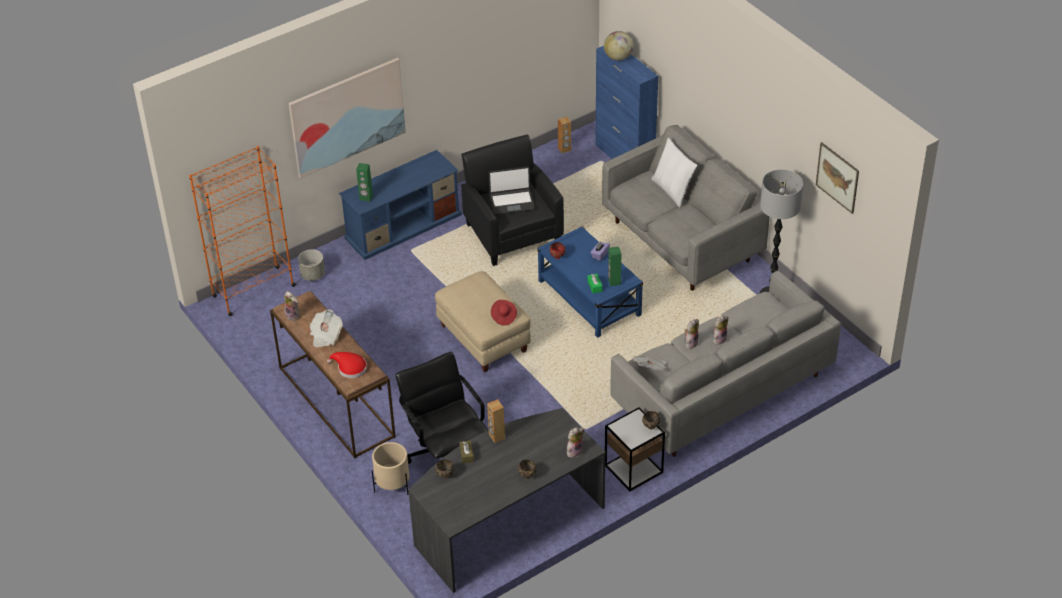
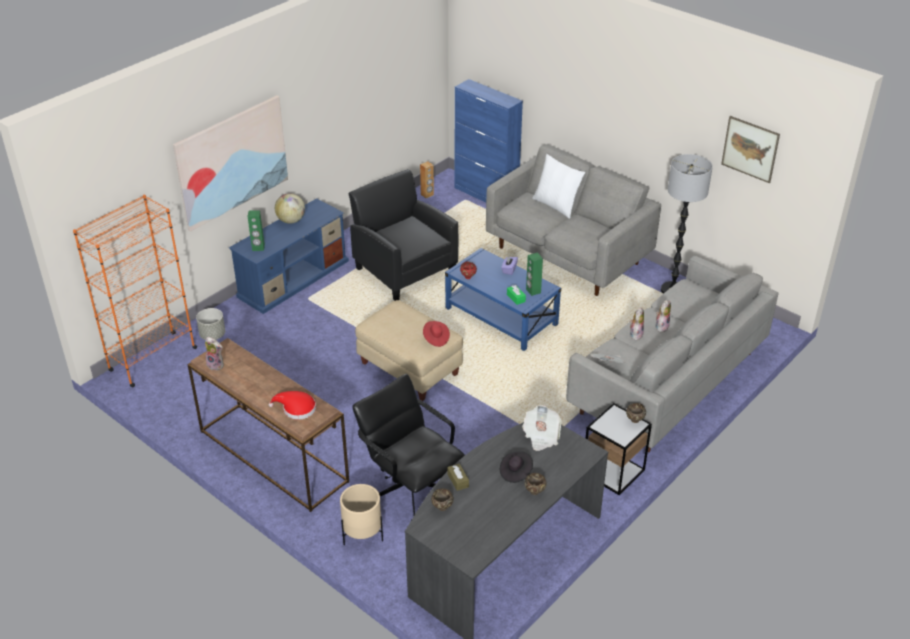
camera: 15 degrees left, 5 degrees down
(325, 336) = (258, 380): newspaper -> newspaper (541, 436)
(496, 437) = (484, 455): brown speaker -> none
(512, 202) = (405, 235): laptop -> none
(518, 456) = (515, 472): none -> black hat
(574, 451) = (575, 456): plush toy -> none
(618, 57) = (478, 91): globe -> globe (291, 220)

